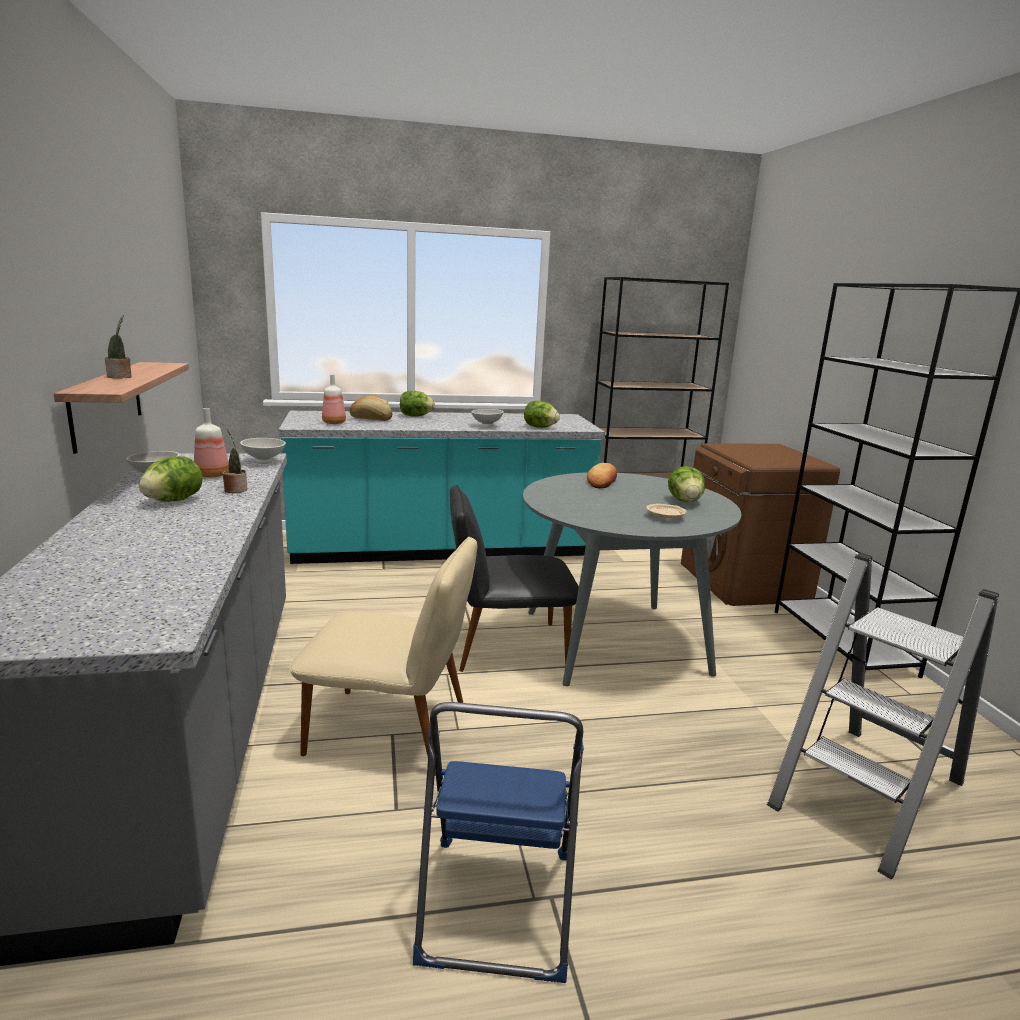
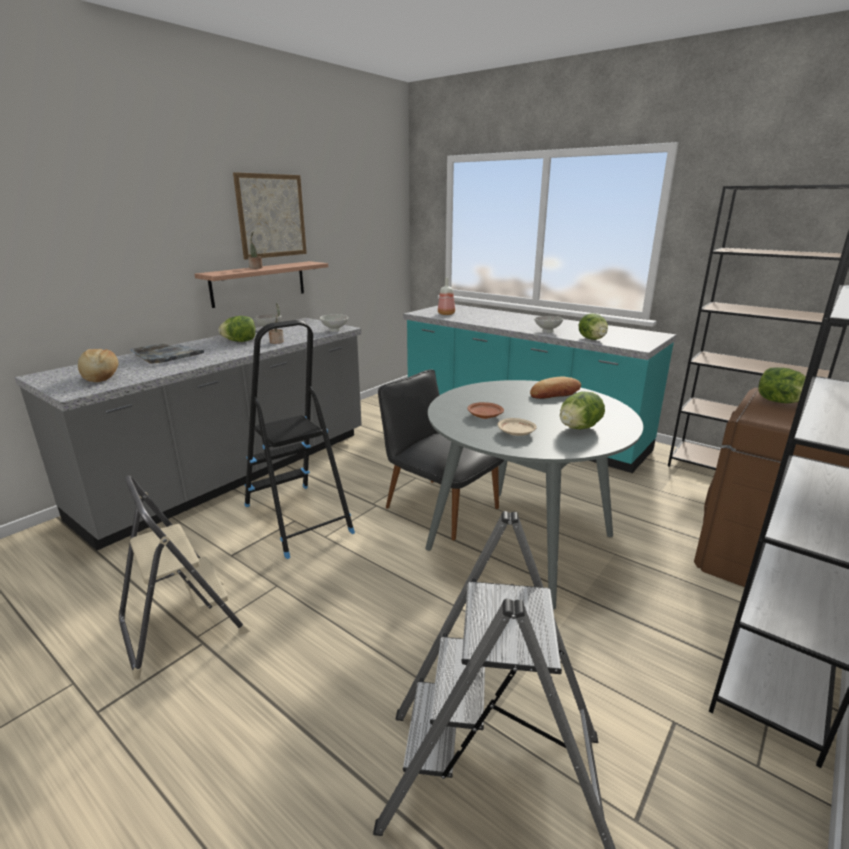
camera: 50 degrees right, 5 degrees up
(107, 287) = (271, 215): none -> picture
(119, 545) = (167, 355): none -> grey tray
(213, 475) = (292, 333): bottle -> none
(371, 419) = (478, 315): bread -> bread (100, 377)
(388, 730) = (296, 517): beige chair -> black step ladder
(415, 416) = (516, 317): lettuce -> lettuce (780, 402)
(495, 910) = (177, 627): blue step ladder -> beige step ladder
(611, 512) = (484, 415): none -> brown plate

